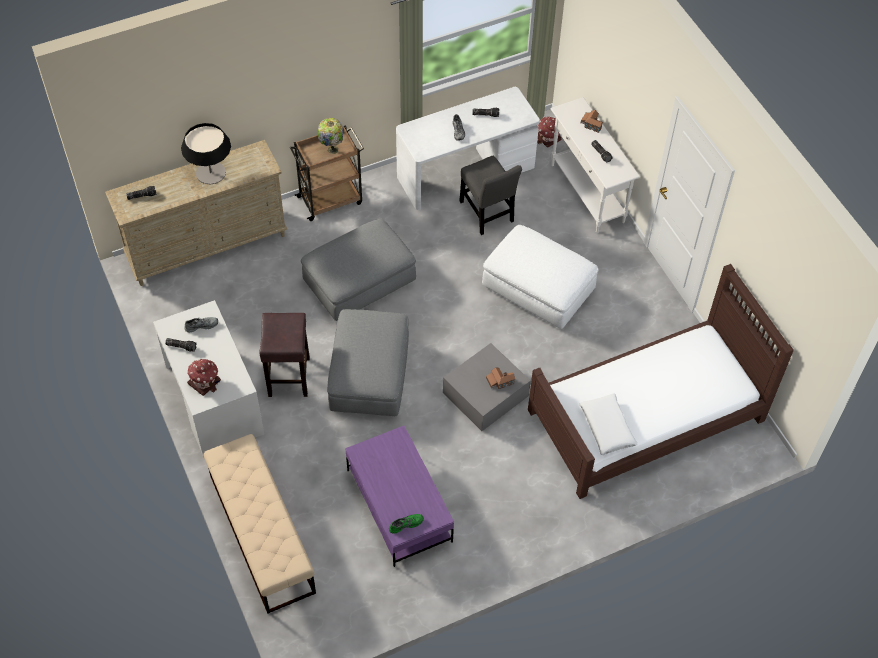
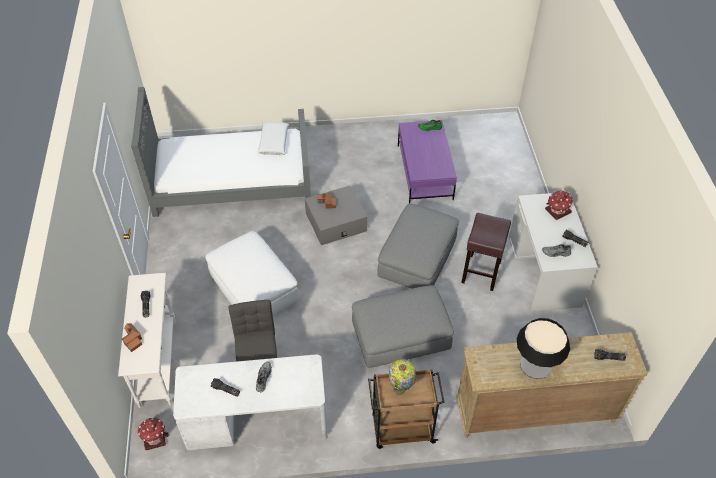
camera: 160 degrees left, 5 degrees down
(261, 533) = (521, 179): beige bench -> none
(647, 415) = (231, 181): brown bed -> grey bed

